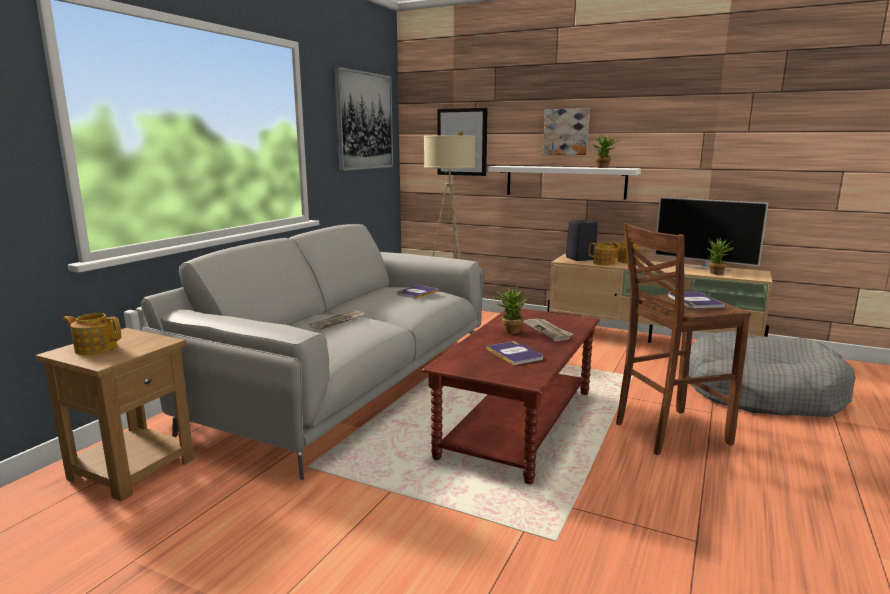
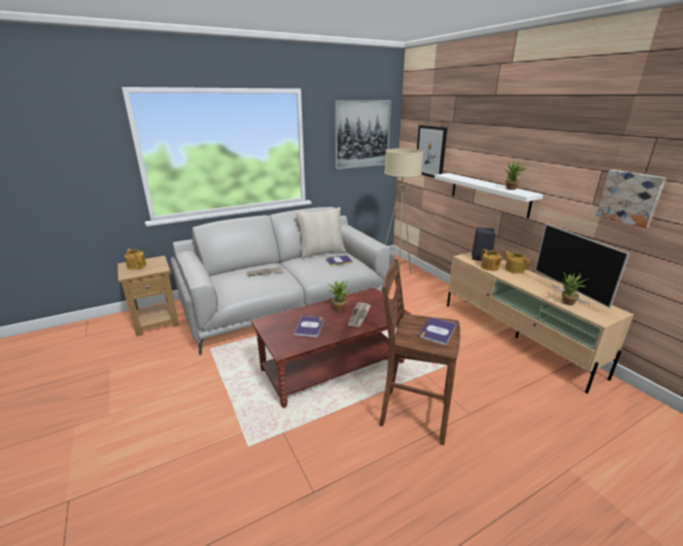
camera: 35 degrees right, 10 degrees up
(372, 291) = (321, 252): none -> beige pillow
(566, 132) = (494, 154): picture -> picture (630, 197)
(760, 392) = (540, 415): grey dog bed -> none

